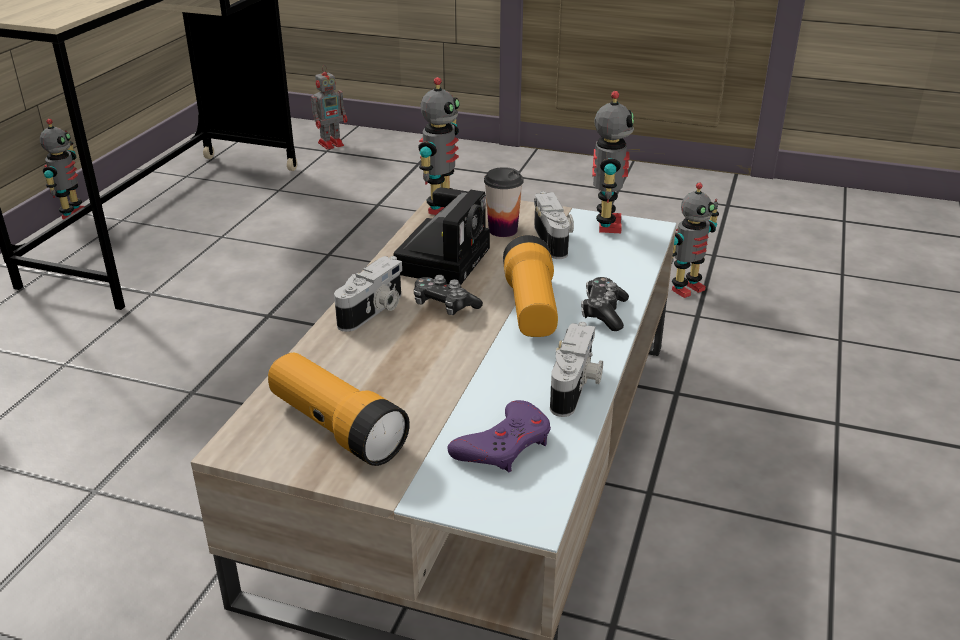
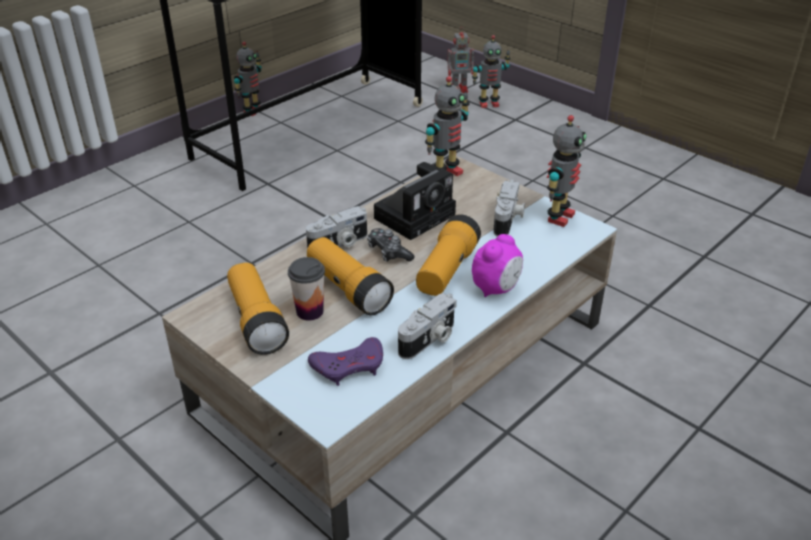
camera: 25 degrees right, 5 degrees up
(428, 358) = (348, 289): none -> flashlight
(503, 230) = (476, 202): cup -> cup (310, 311)
(604, 312) = (496, 289): game controller -> alarm clock
(686, 289) = (657, 279): toy robot -> toy robot (488, 104)

